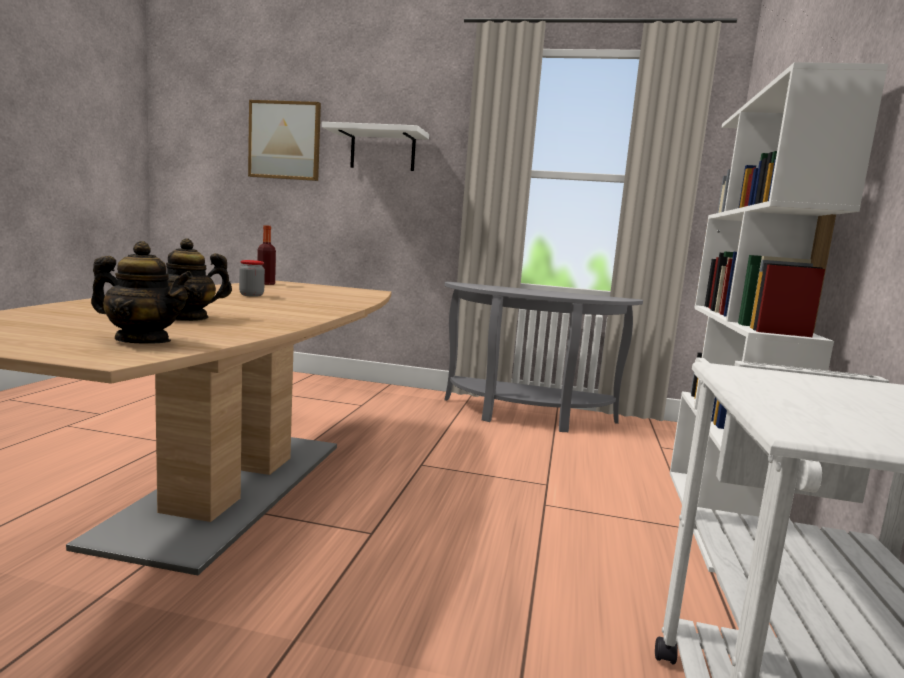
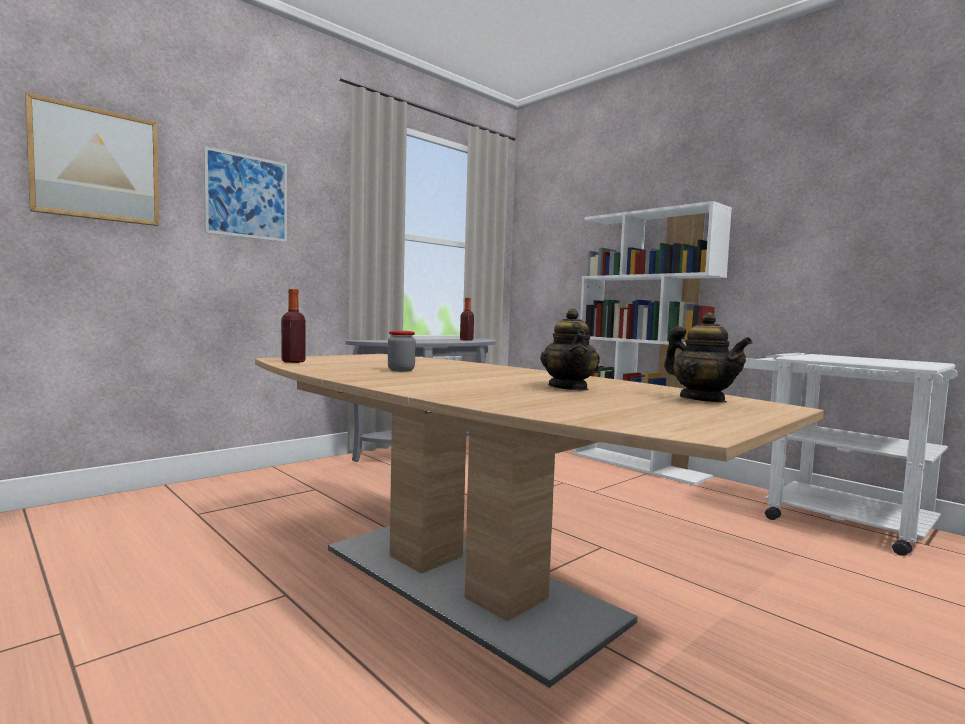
camera: 55 degrees left, 5 degrees down
(143, 341) = (702, 400): teapot -> teapot turned 105 degrees clockwise
(382, 150) = (247, 197): white shelf -> picture
(581, 296) = (466, 340): none -> bottle

